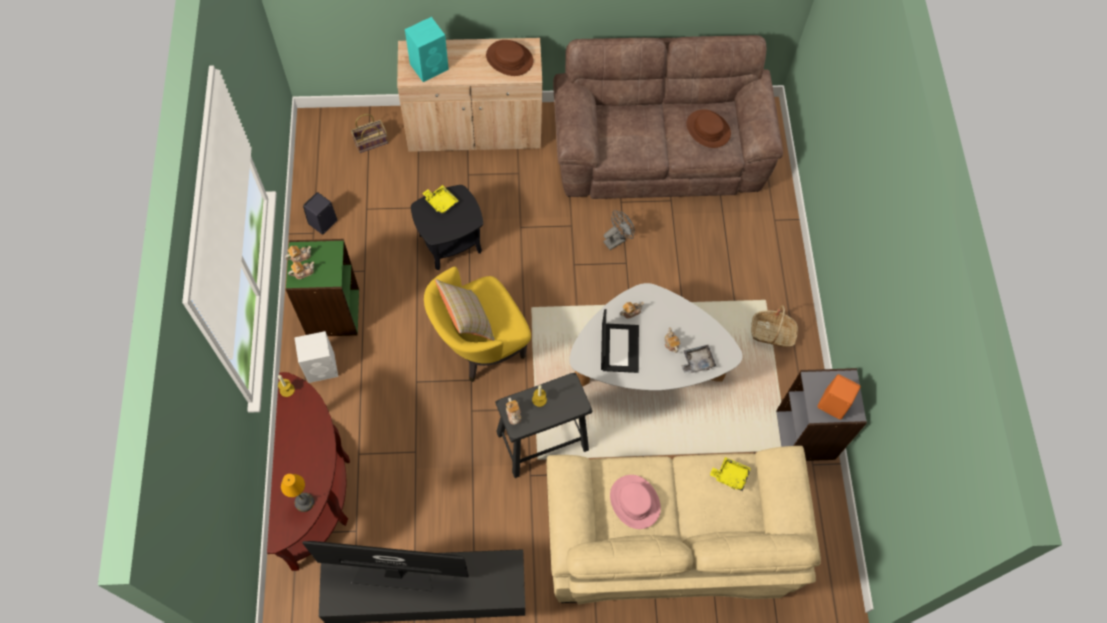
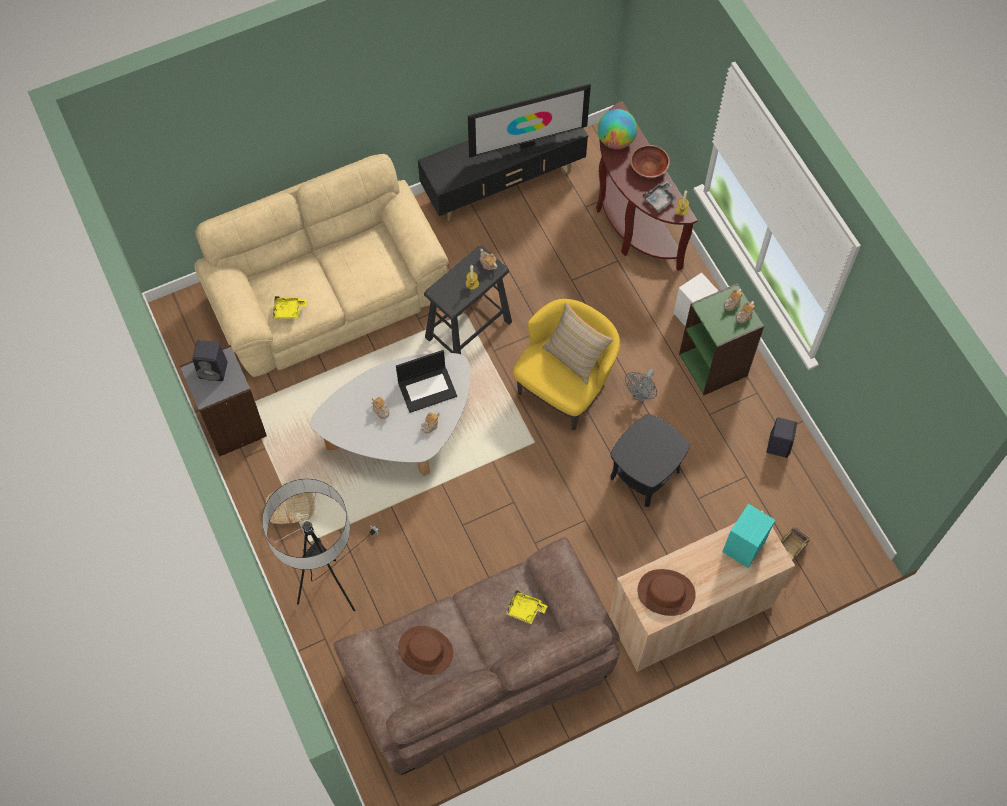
camera: 160 degrees right, 0 degrees up
(290, 452) = (648, 168): none -> brown bowl
(305, 502) = (615, 140): table lamp -> globe
(441, 202) = (662, 459): yellow tray -> yellow tray (525, 609)
(617, 239) = (482, 546): grey fan -> grey fan (641, 395)
(619, 347) = (427, 388): laptop -> laptop turned 90 degrees counterclockwise
(635, 502) = (362, 260): pink hat -> none
(697, 361) = (351, 403): grey tray -> grey tray (659, 199)
(757, 254) = (331, 589): none -> floor lamp
(832, 404) = (214, 370): orange speaker -> black speaker

